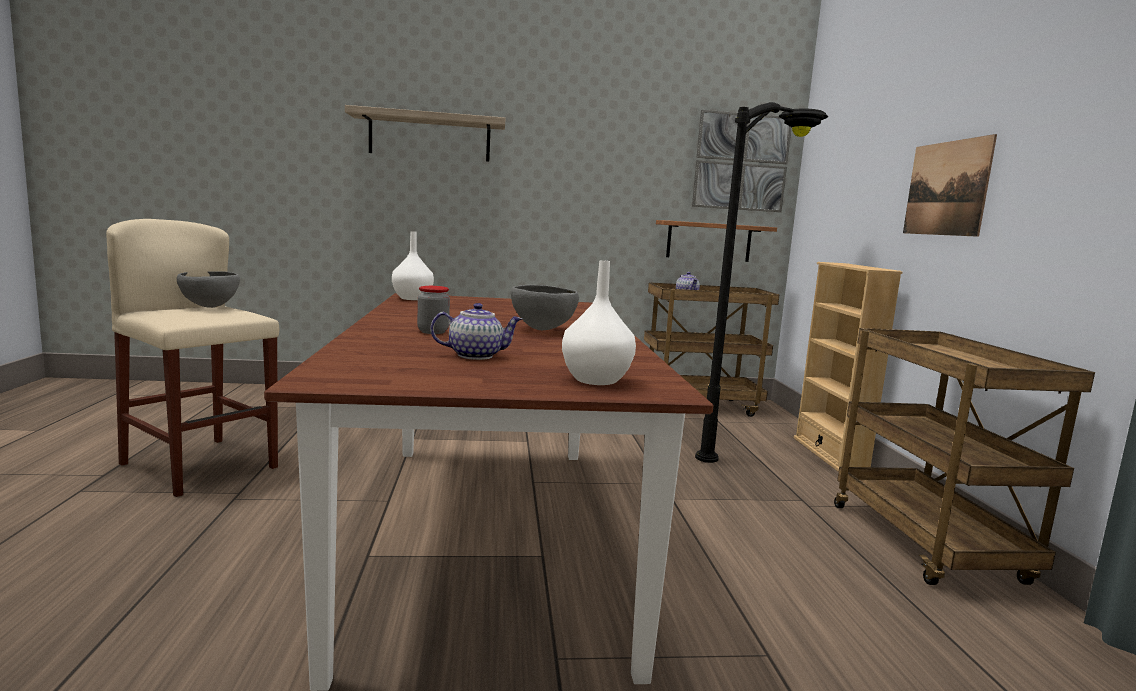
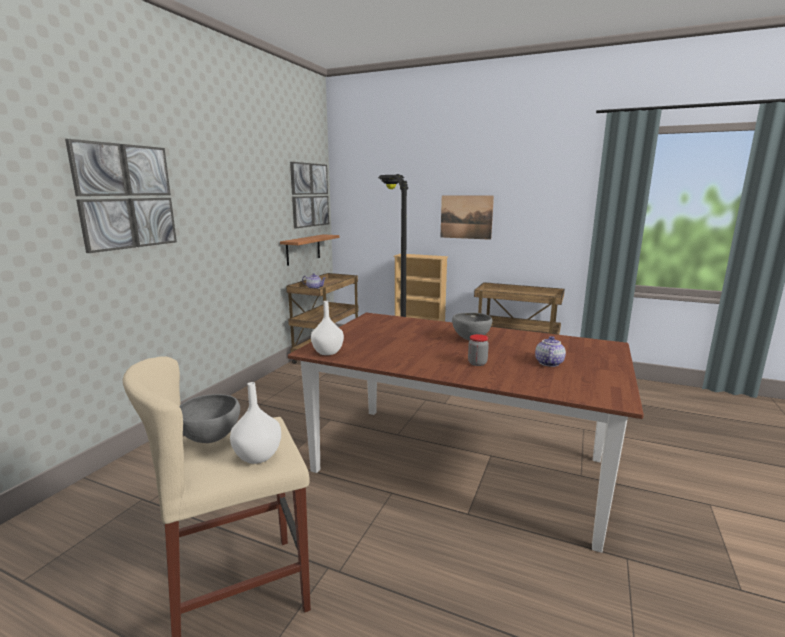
camera: 60 degrees left, 5 degrees up
(430, 137) = (126, 197): shelf -> picture
(597, 380) = (597, 351): white vase -> white vase (257, 455)

